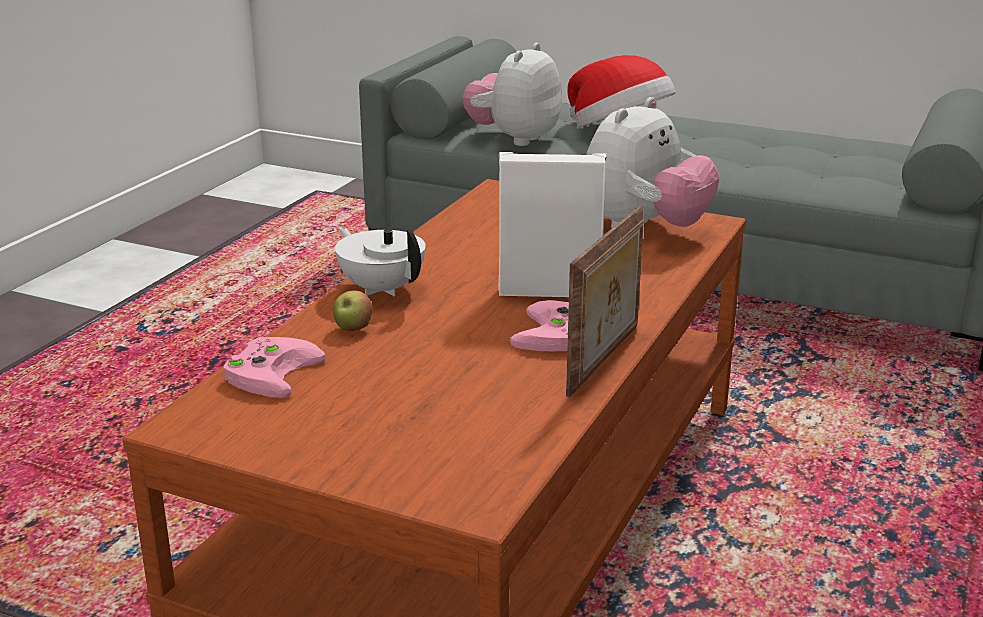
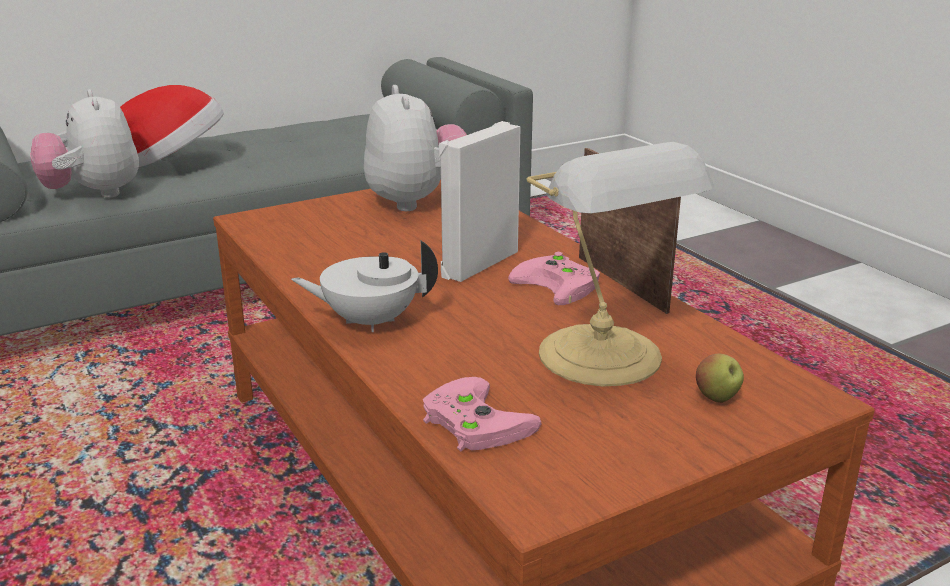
camera: 55 degrees left, 0 degrees up
(353, 328) = (435, 357): apple -> apple (717, 398)
(436, 391) = (604, 358): none -> table lamp

